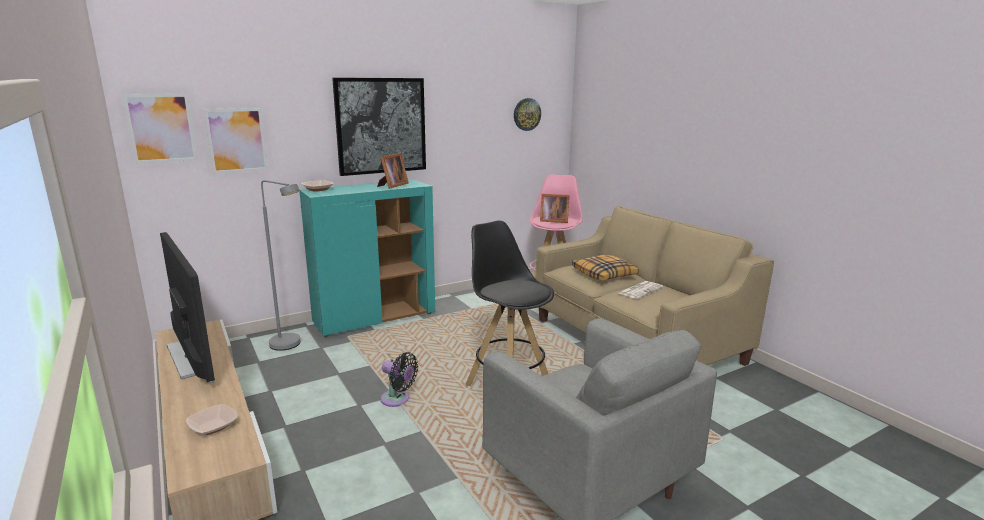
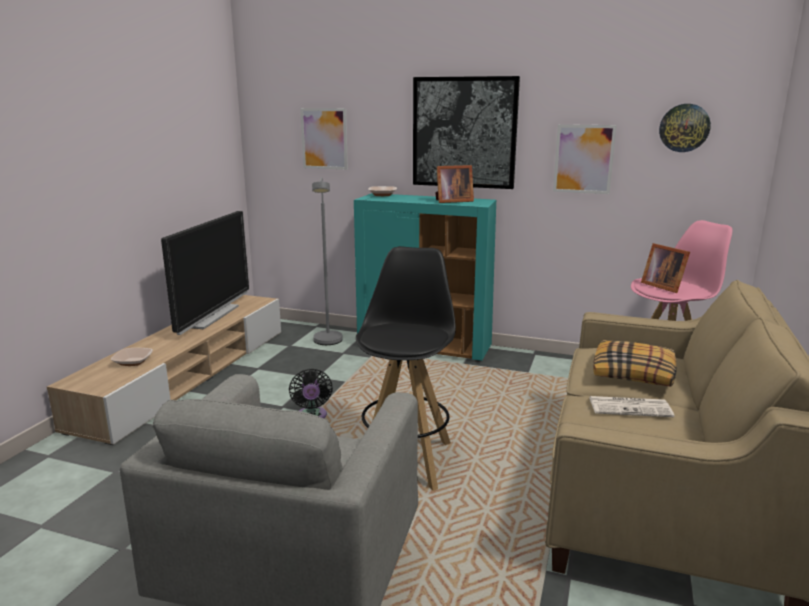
camera: 50 degrees right, 0 degrees up
(161, 128) = (270, 124): picture -> picture (583, 159)

